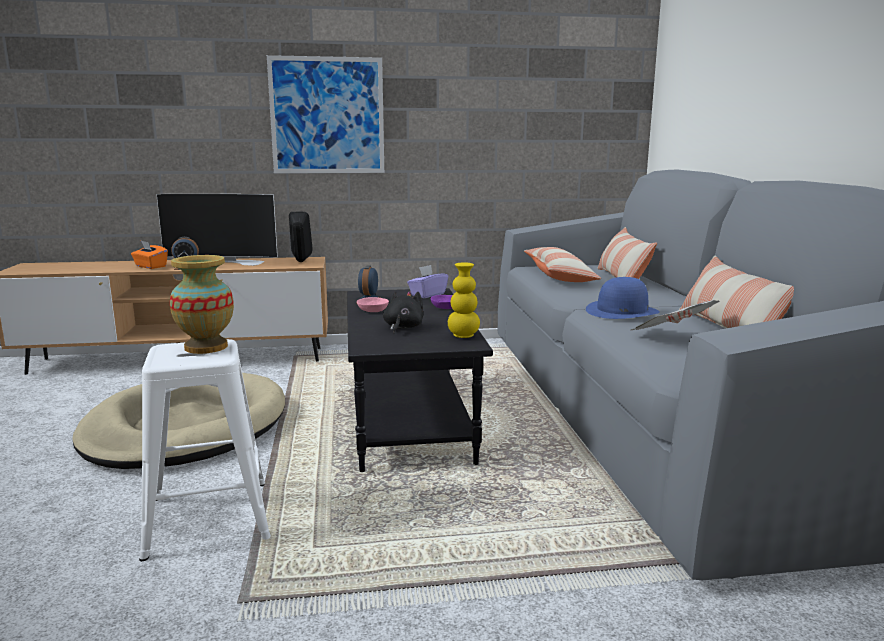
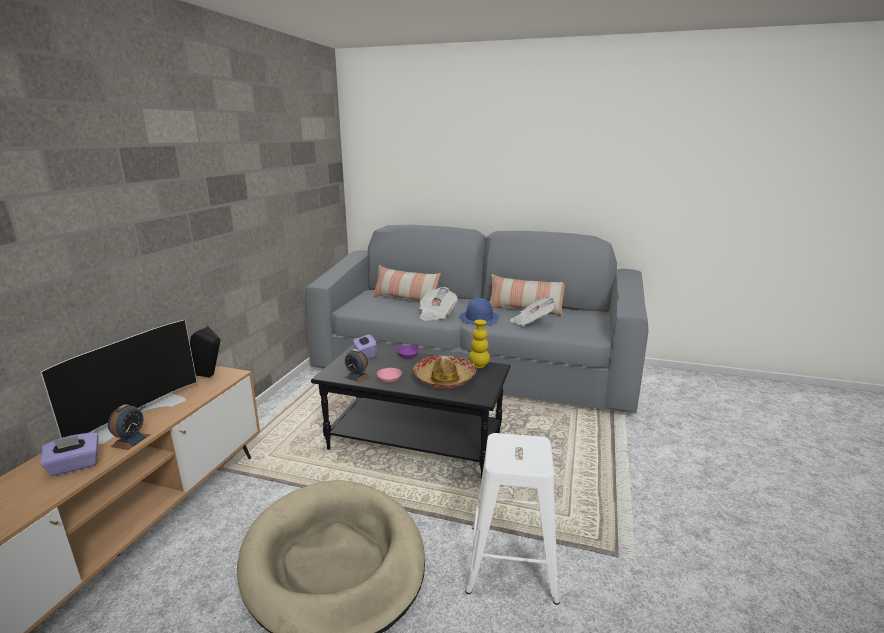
camera: 65 degrees left, 5 degrees up
(150, 266) = (75, 466): orange tissue box -> purple tissue box
(206, 347) = (509, 445): vase -> none
(327, 116) = (176, 222): picture -> none
(402, 327) = (444, 378): black plush toy -> hat
(559, 276) = (378, 309): pillow -> none
(590, 294) = (436, 314): none -> newspaper

